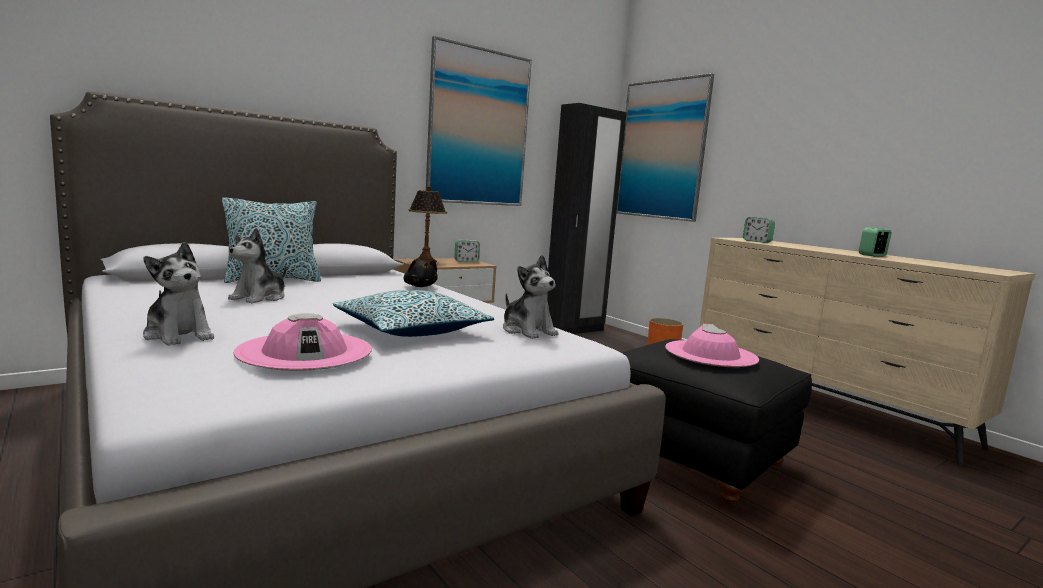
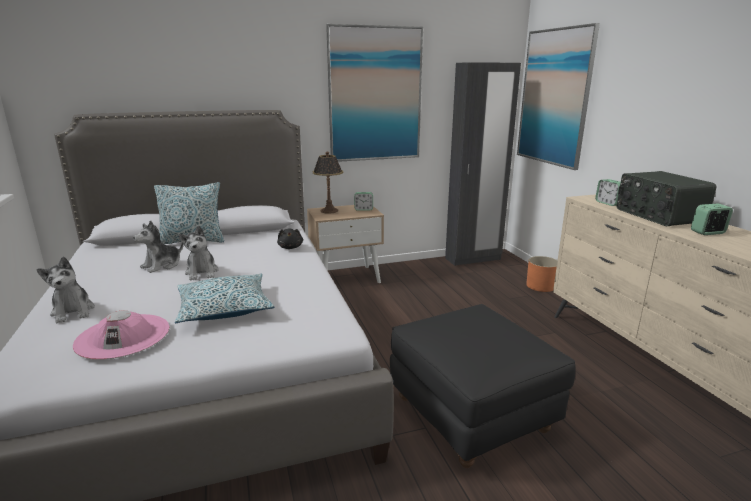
camera: 20 degrees right, 10 degrees up
(528, 331) = (312, 311): plush toy -> plush toy (202, 272)
(710, 354) = (476, 336): pink hat -> none
(813, 248) = (658, 215): none -> radio

